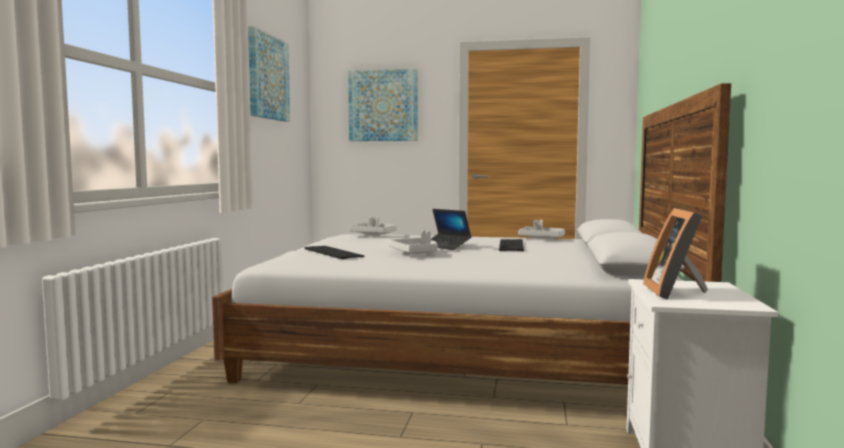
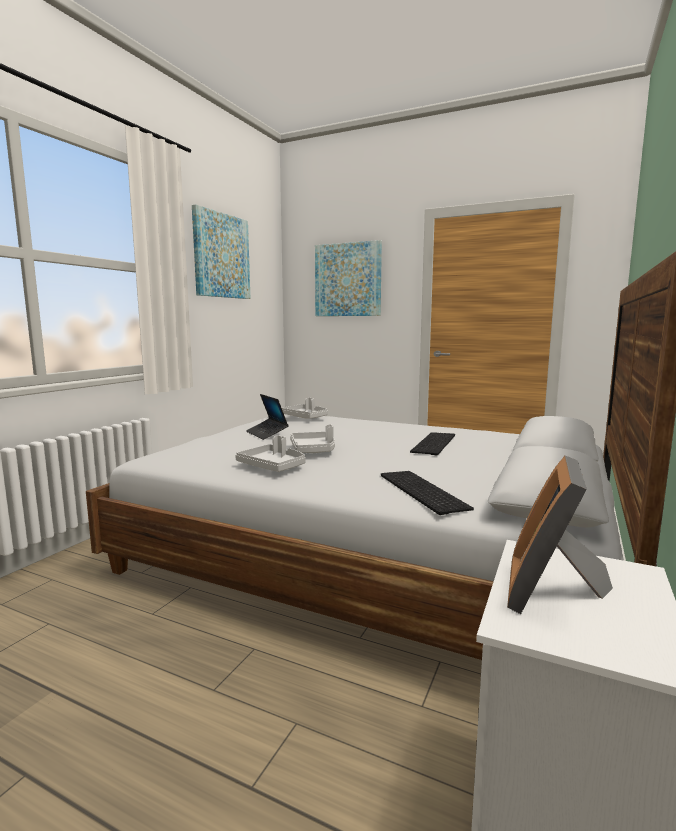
camera: 15 degrees right, 5 degrees up
(331, 252) = (230, 444): keyboard -> keyboard (419, 491)
(446, 246) = (358, 441): laptop -> laptop (267, 434)
(541, 238) = (482, 432): grey tray -> grey tray (273, 466)

